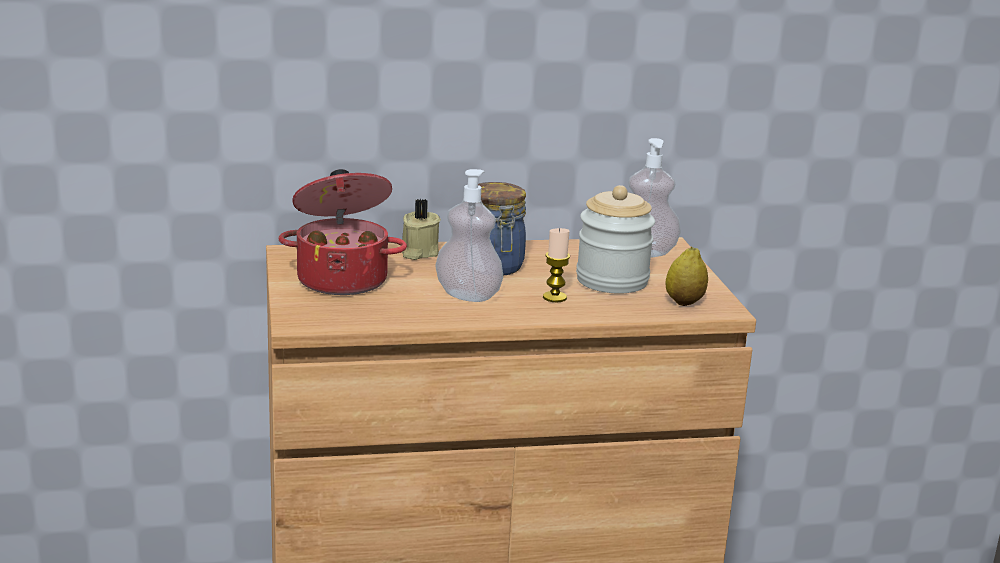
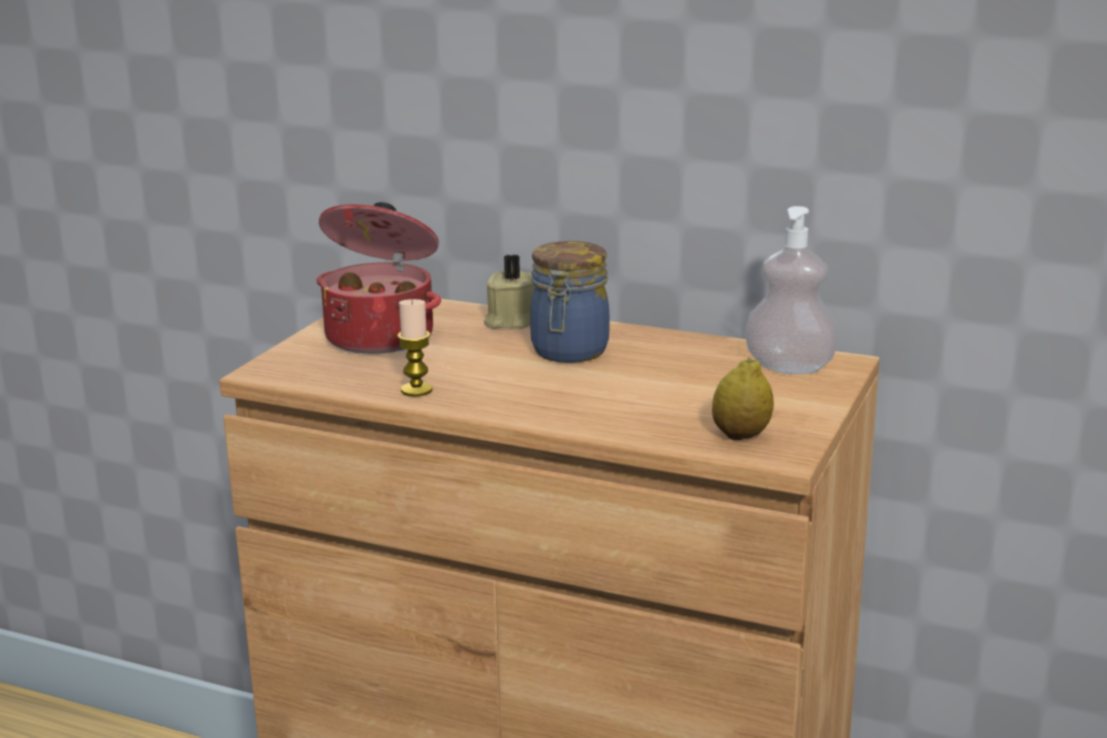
camera: 35 degrees right, 0 degrees up
(468, 295) = (485, 377): soap dispenser -> none
(554, 297) = (583, 398): candle -> candle (416, 390)
(612, 281) = (688, 392): jar -> none

